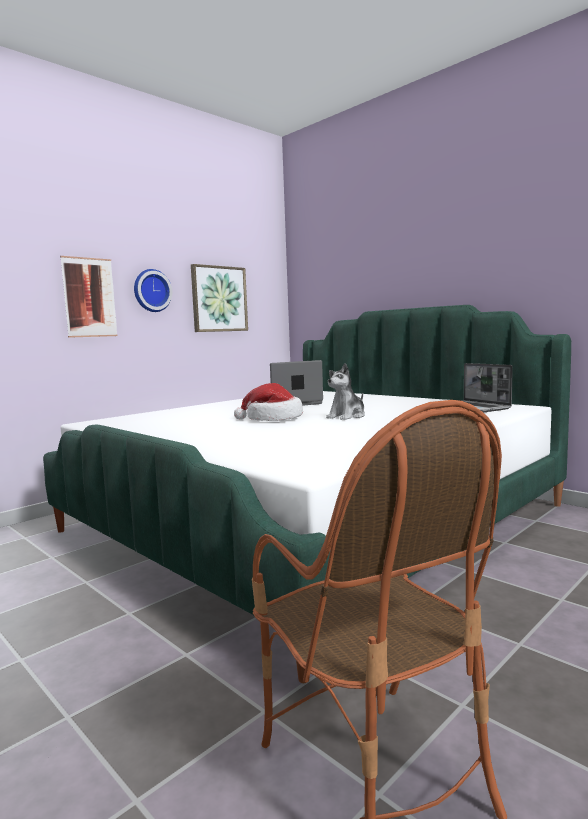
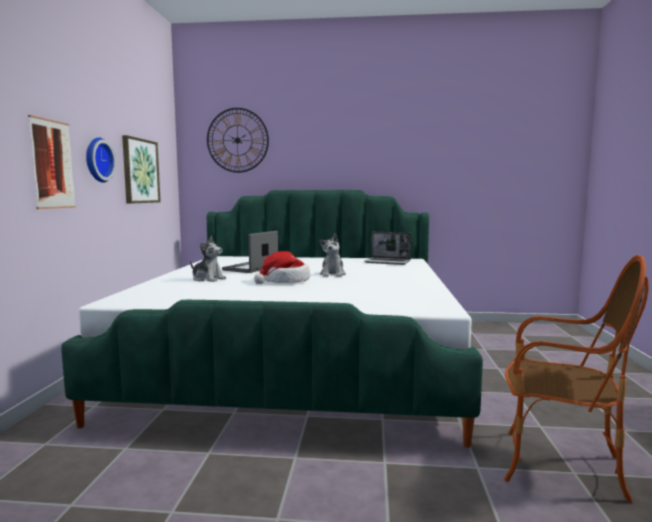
camera: 40 degrees left, 0 degrees up
(217, 411) = (208, 279): none -> plush toy
(337, 255) = (237, 140): none -> wall clock

